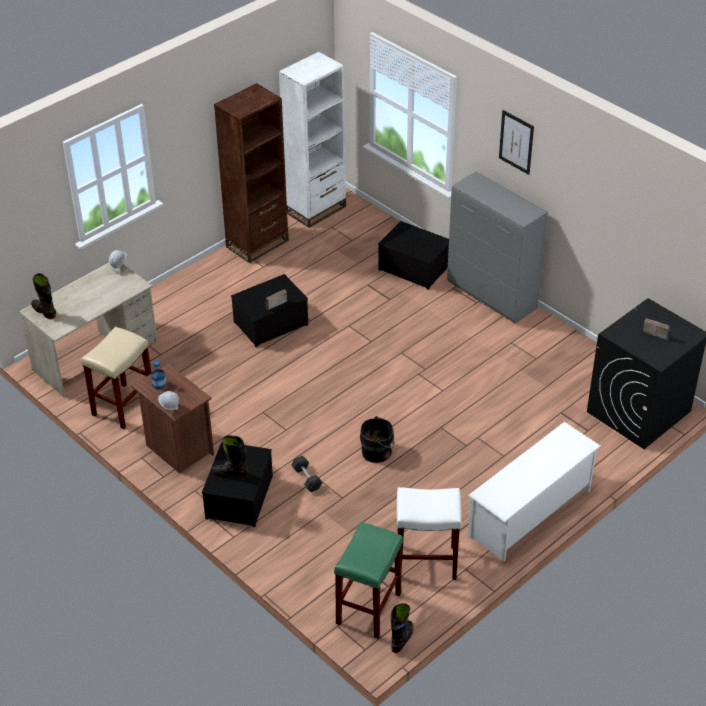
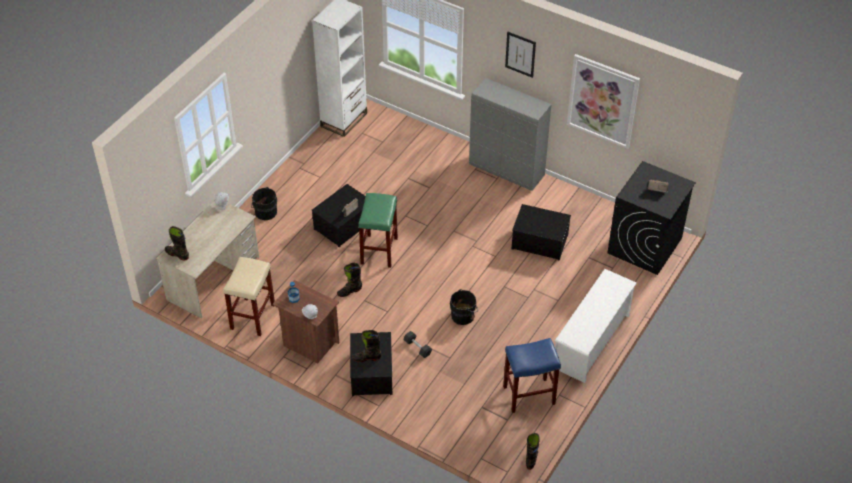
camera: 15 degrees left, 5 degrees up
(184, 293) = (265, 212): none -> black bucket
(249, 398) = (349, 291): none -> black boot
(257, 243) = (308, 158): brown bookcase -> none
(368, 609) = (499, 440): green stool -> green stool (379, 251)
(415, 268) = (439, 157): storage box -> storage box (540, 241)
(425, 562) = (528, 395): white stool -> blue stool
(607, 212) = (603, 101): none -> picture

